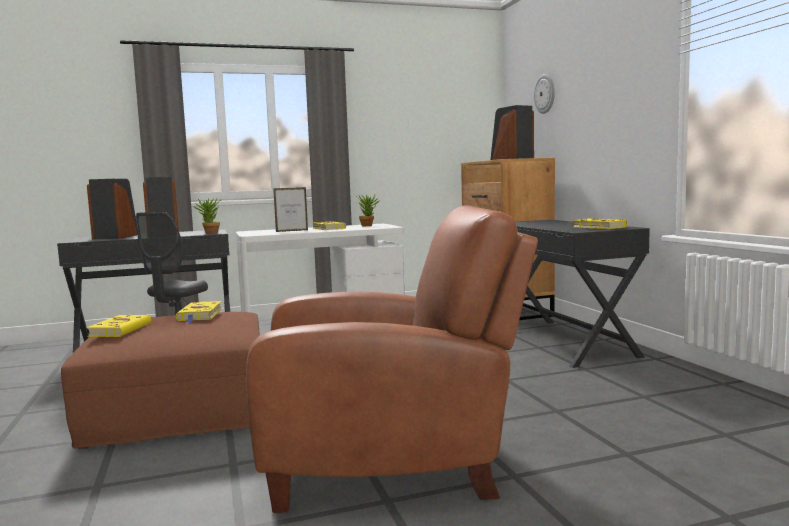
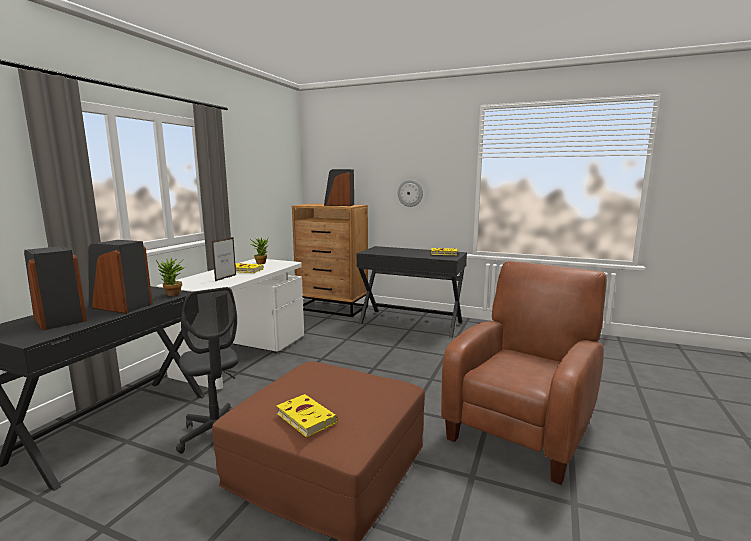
camera: 50 degrees left, 5 degrees up
(200, 315) = (316, 378): yellow book -> none
(545, 94) = (353, 161): wall clock -> wall clock (410, 193)

